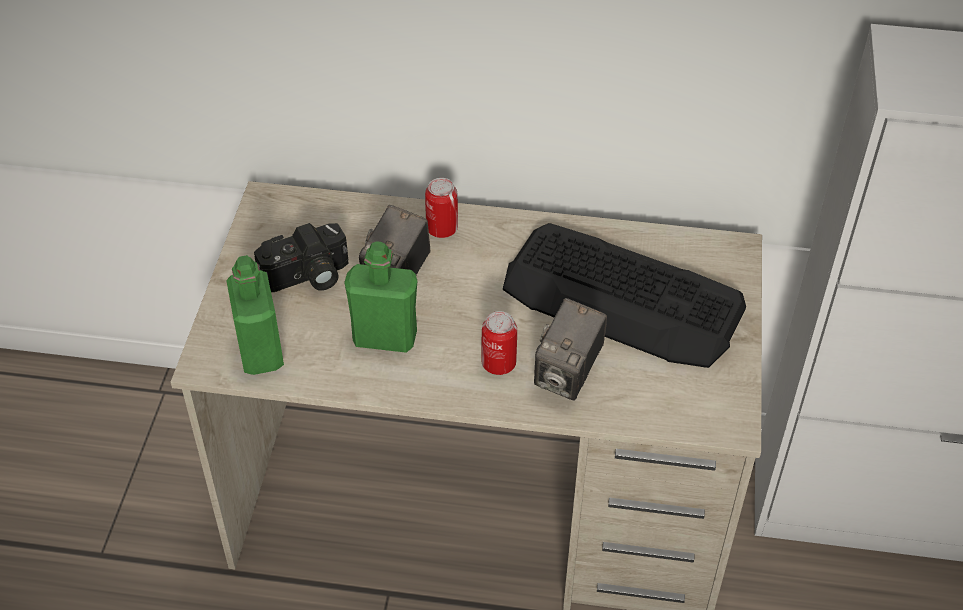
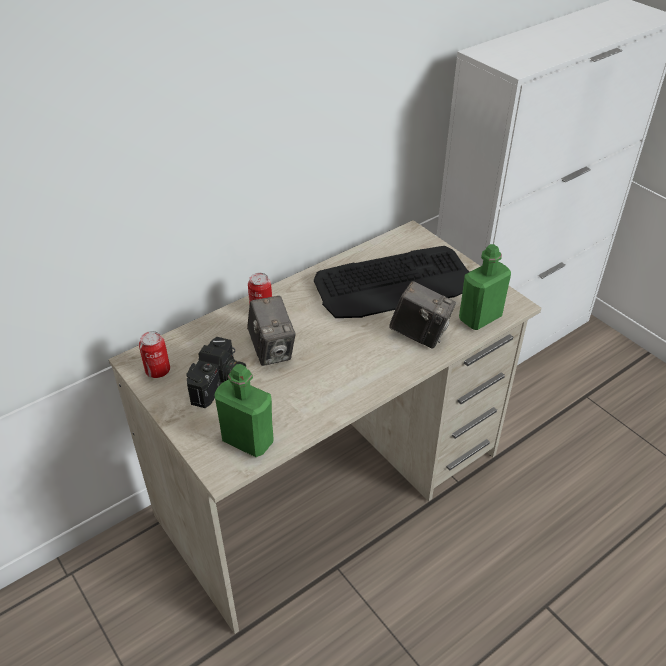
camera: 45 degrees left, 5 degrees down
(385, 338) = (307, 382): green bottle -> green bottle (480, 318)
(498, 364) = (381, 353): can -> can (158, 371)
(568, 374) = (420, 334): camera -> camera turned 45 degrees counterclockwise

